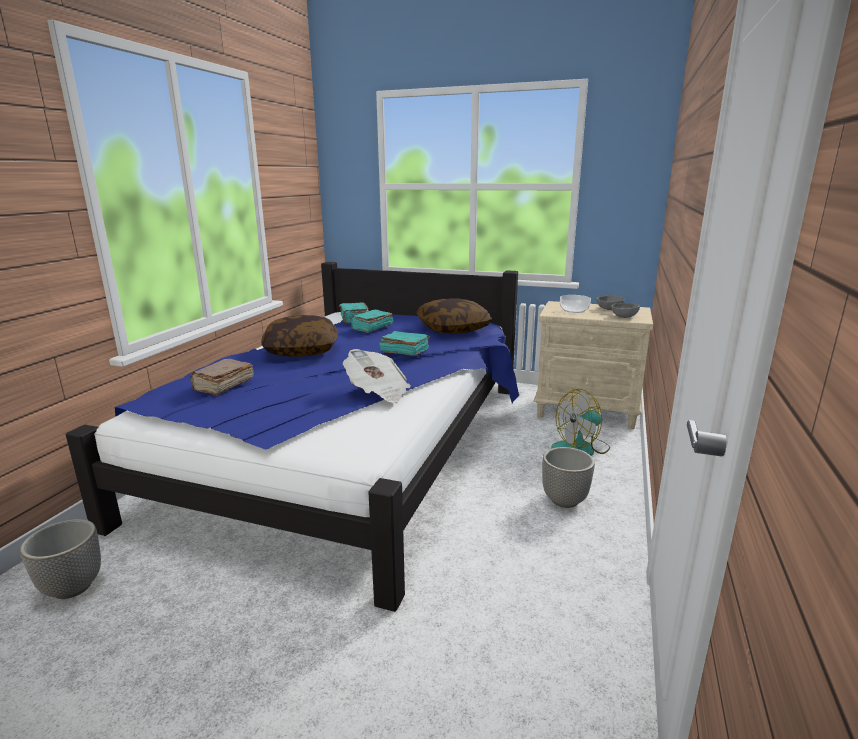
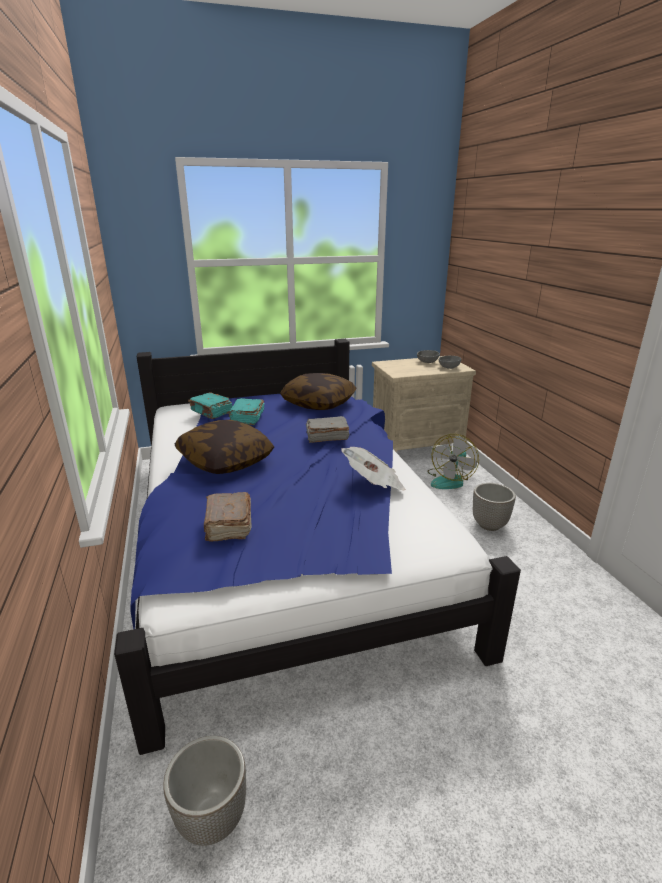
camera: 35 degrees left, 5 degrees up
(404, 351) = (326, 437): turquoise book -> grey book
(574, 310) = (407, 367): bowl -> none

